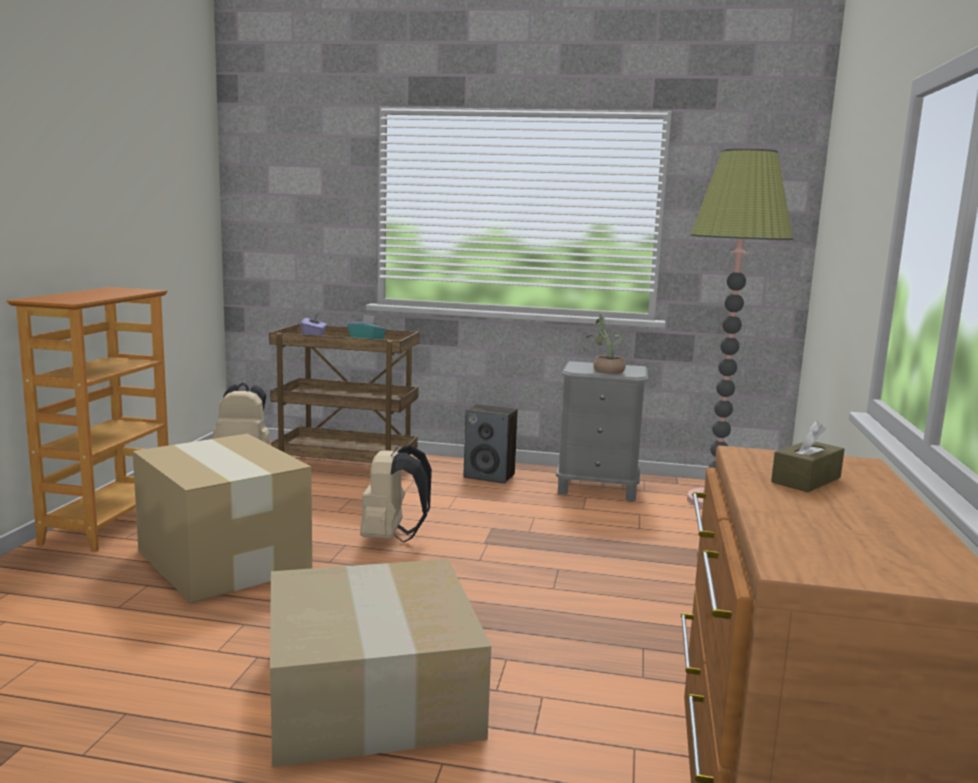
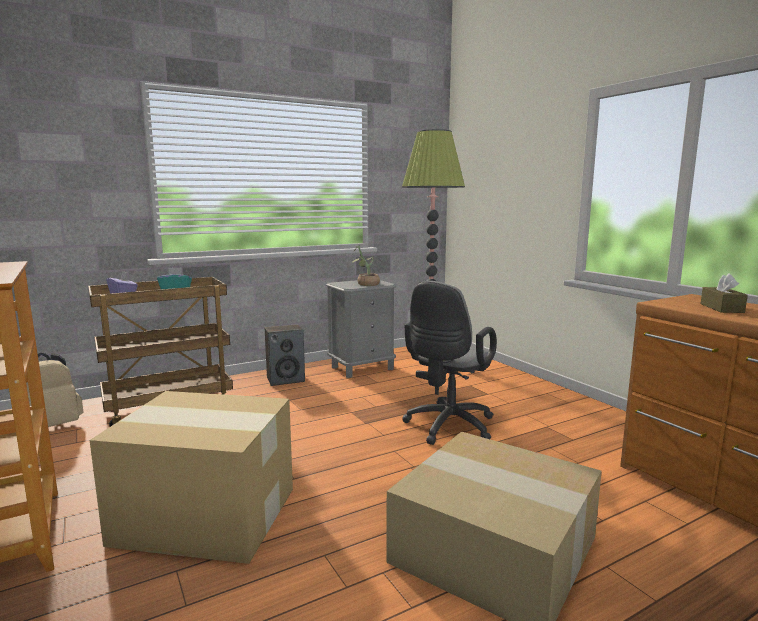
camera: 40 degrees left, 0 degrees up
(391, 537) = (303, 443): beige backpack -> none
(562, 579) = (447, 427): none -> grey office chair

